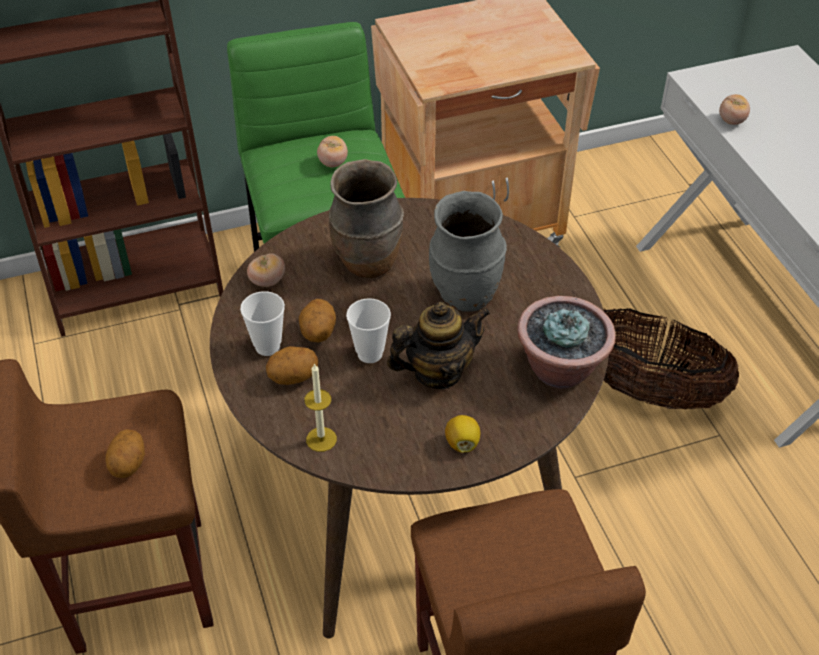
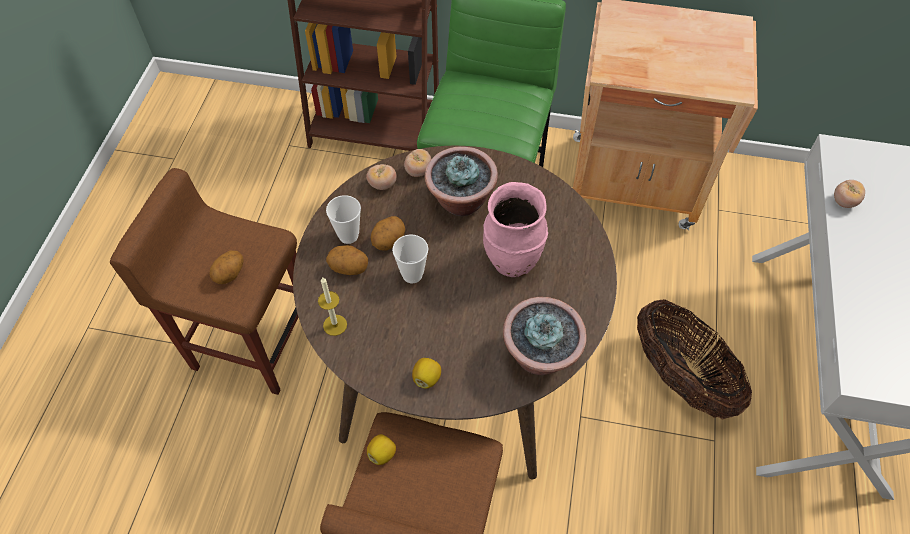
camera: 30 degrees right, 10 degrees up
(333, 163) = (495, 107): tomato -> tomato (418, 171)
(367, 263) = (460, 201): brown vase -> potted plant
(437, 372) = (449, 312): teapot -> none
(449, 559) = (382, 454): none -> lemon
(465, 296) = (512, 261): grey vase -> pink vase

